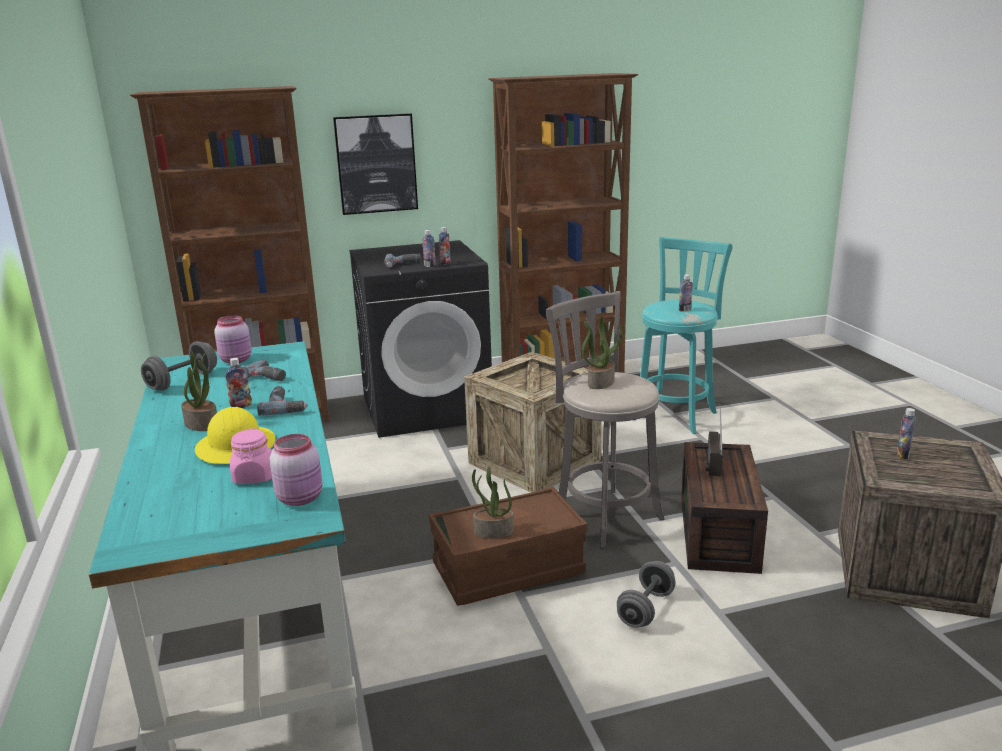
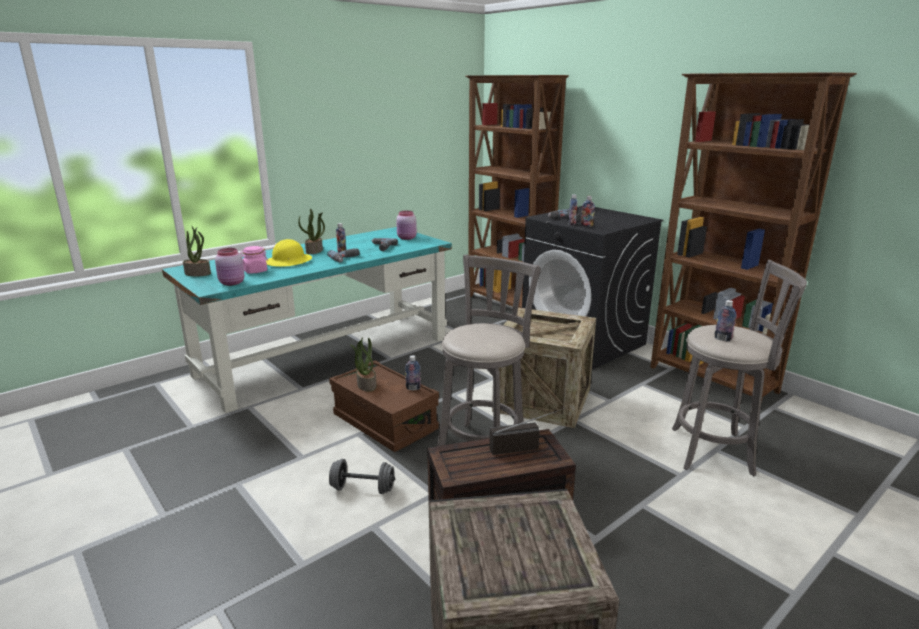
camera: 65 degrees right, 0 degrees up
(182, 381) = (368, 237): grey dumbbell -> none
(376, 164) = (614, 141): picture -> none
(600, 382) = (481, 330): potted plant -> potted plant (198, 273)
(676, 414) = (717, 451): turquoise stool -> grey stool
(902, 455) = (522, 526): bottle -> bottle (413, 388)

